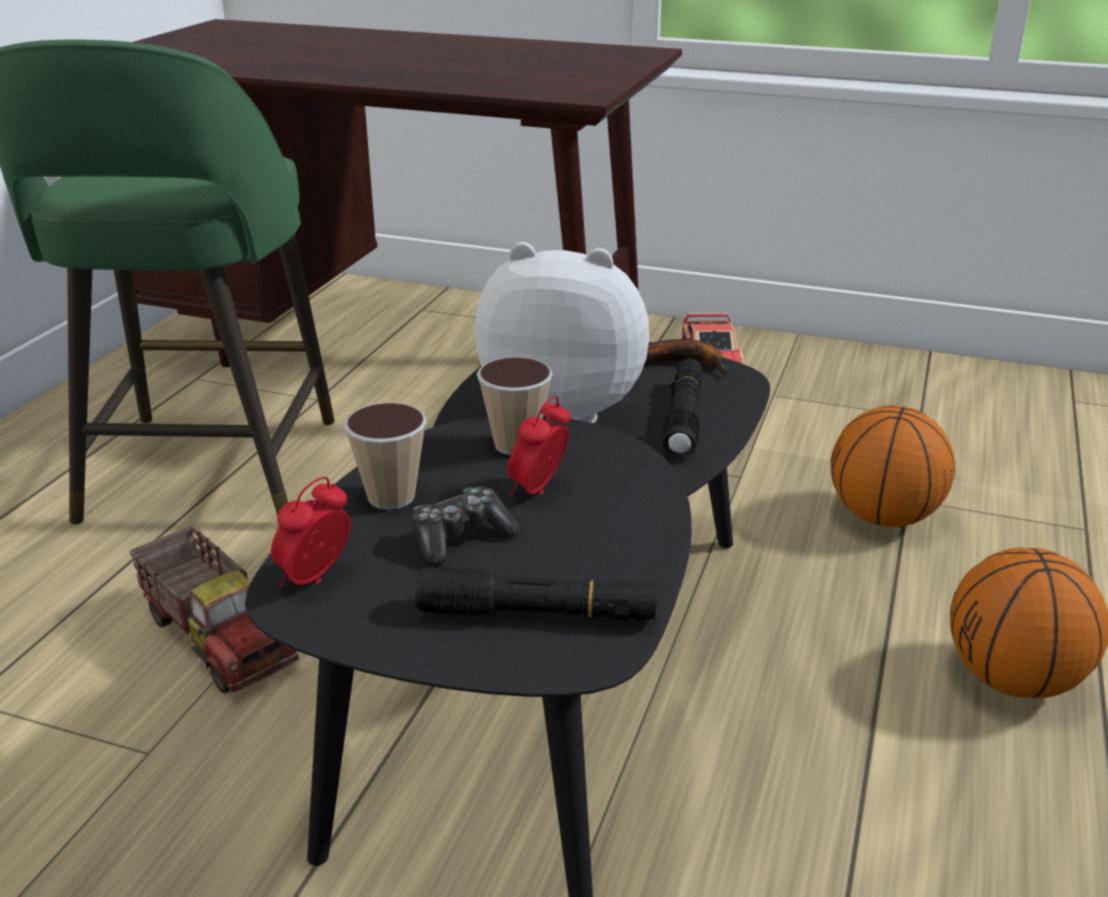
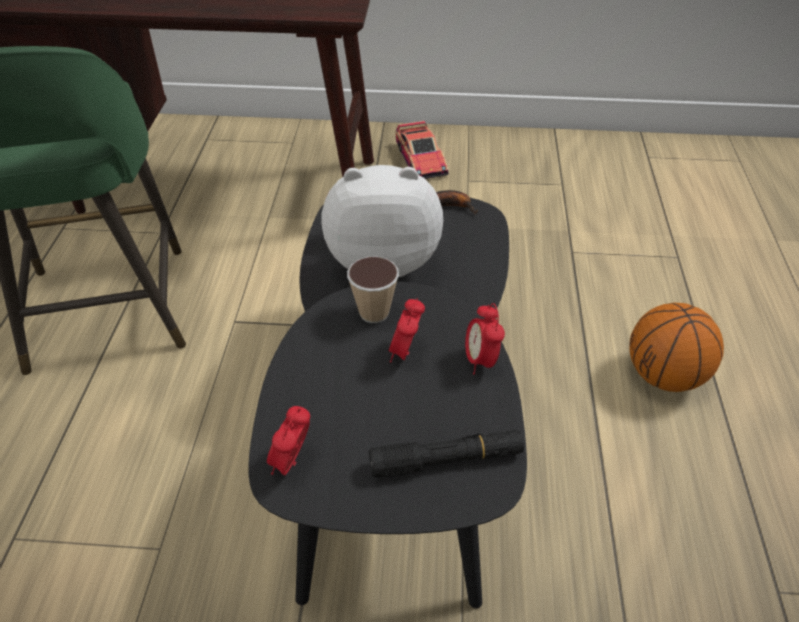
camera: 15 degrees left, 15 degrees up
(220, 638) = (172, 448): toy truck -> none
(391, 497) = (311, 377): cup -> none
(460, 538) = (372, 405): game controller -> none
(646, 515) = (481, 360): none -> alarm clock
(683, 419) = (462, 258): black flashlight -> none
(883, 517) = (561, 268): basketball -> none

